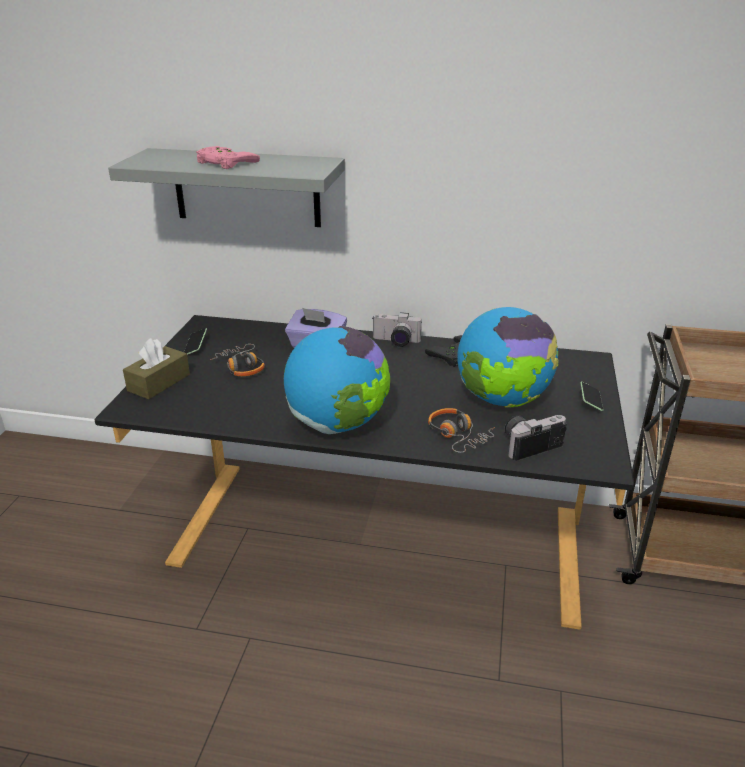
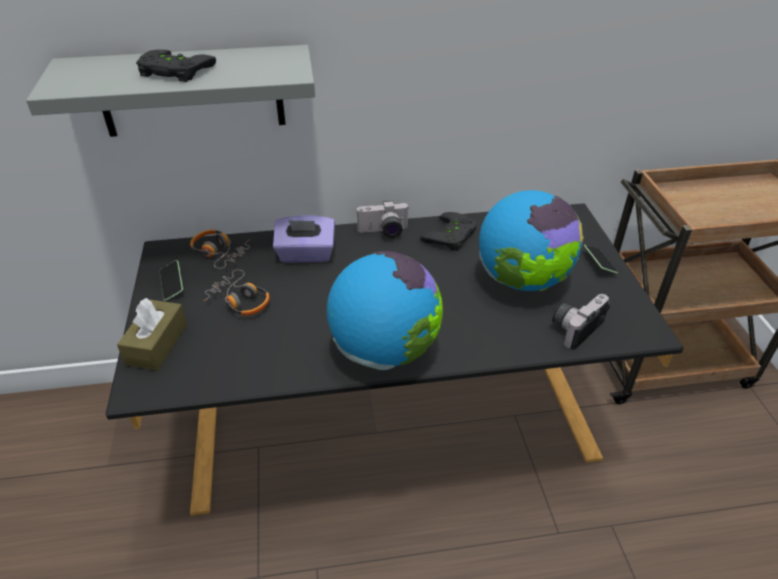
camera: 20 degrees left, 10 degrees up
(223, 163) = (173, 71): pink game controller -> black game controller
(458, 435) = (506, 333): headphones -> headphones (219, 252)

